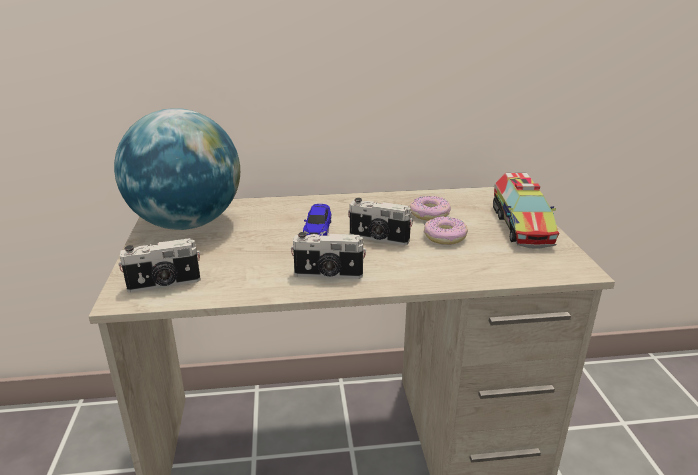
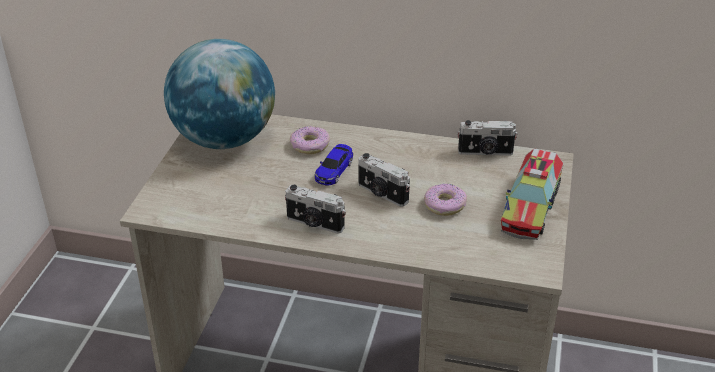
camera: 20 degrees right, 10 degrees up
(164, 284) = (182, 203): camera -> camera (485, 152)
(430, 214) = (451, 174): donut -> donut (310, 146)

